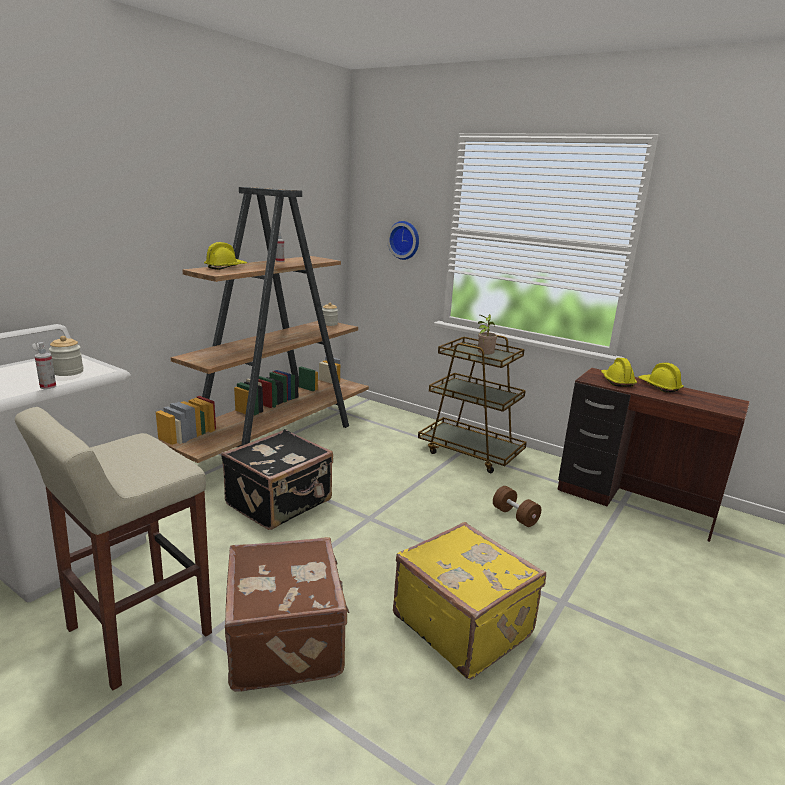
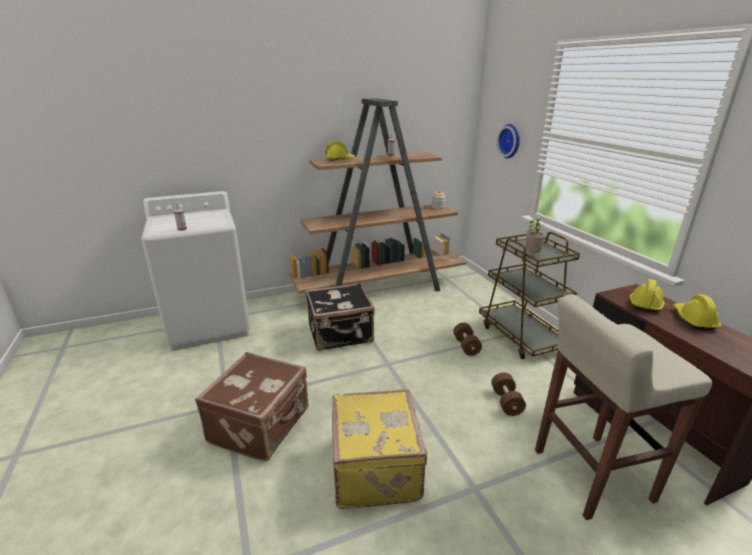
camera: 35 degrees right, 5 degrees up
(68, 372) = (204, 222): jar -> none
(137, 632) = (198, 386): beige stool -> beige stool (590, 475)
(430, 476) = (466, 346): none -> brown dumbbell

